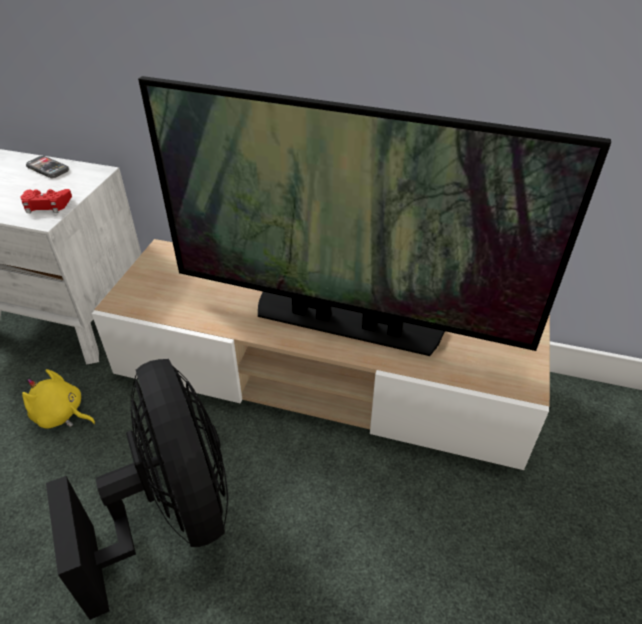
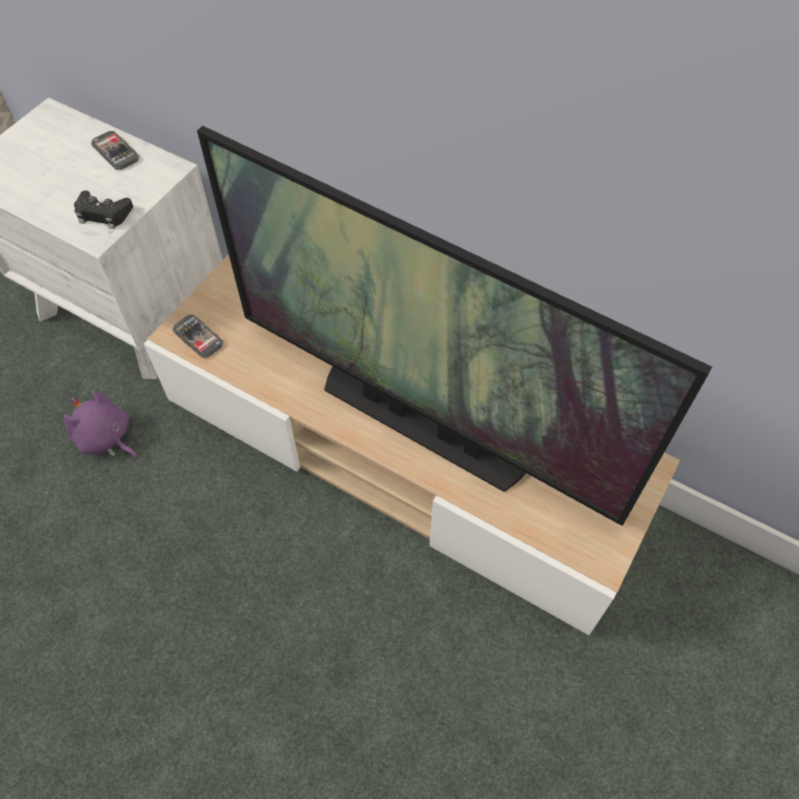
camera: 15 degrees right, 15 degrees up
(46, 205) = (103, 214): red game controller -> black game controller
(61, 415) = (106, 438): yellow plush toy -> purple plush toy
(139, 300) = (198, 337): none -> phone
(172, 513) = (195, 584): black fan -> none

